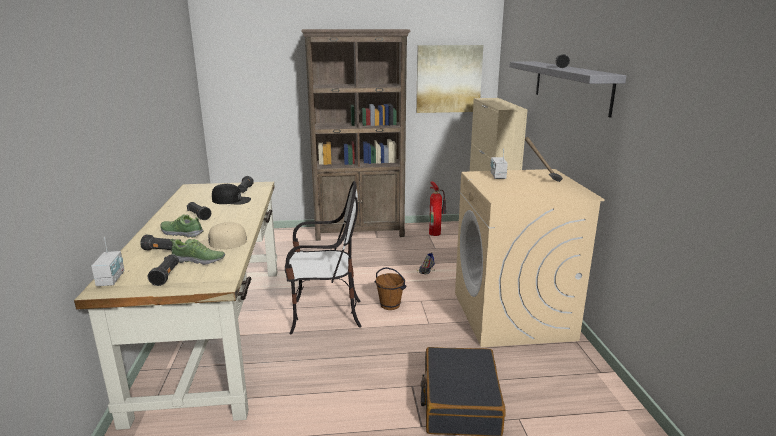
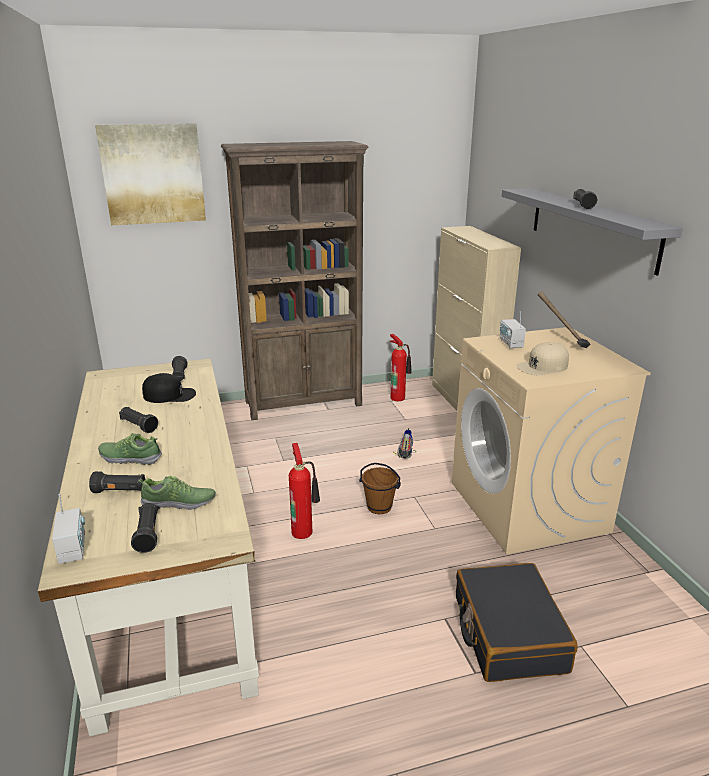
camera: 10 degrees left, 5 degrees up
(221, 243) = (195, 471): beige cap -> beige cap (542, 366)
(325, 315) = (303, 531): chair -> fire extinguisher
(448, 79) = (407, 203): picture -> picture (153, 174)

